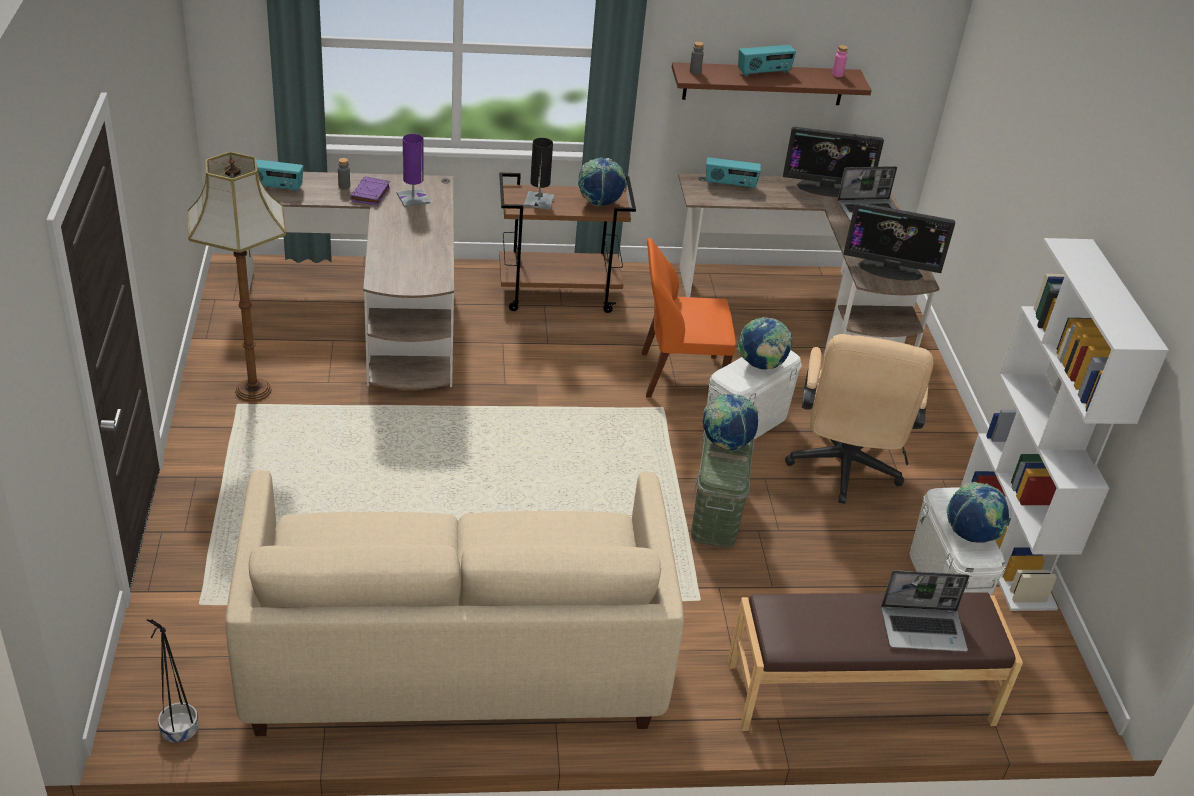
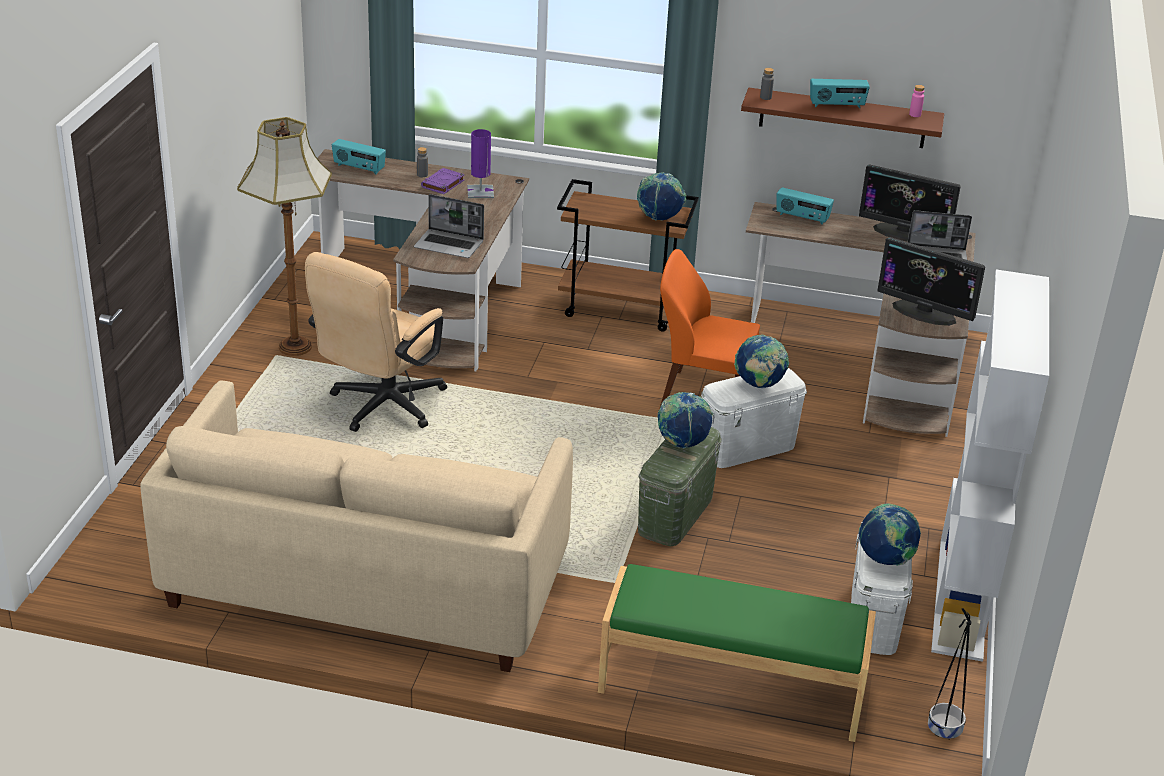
camera: 20 degrees right, 5 degrees down
(179, 731) = (109, 590): black planter -> black planter (943, 729)
(539, 201) = (600, 209): black table lamp -> none
(843, 471) = (826, 503): beige office chair -> beige office chair (380, 408)
(860, 694) = (731, 688): brown bench -> green bench
(923, 629) = (780, 621): laptop -> laptop (450, 245)

